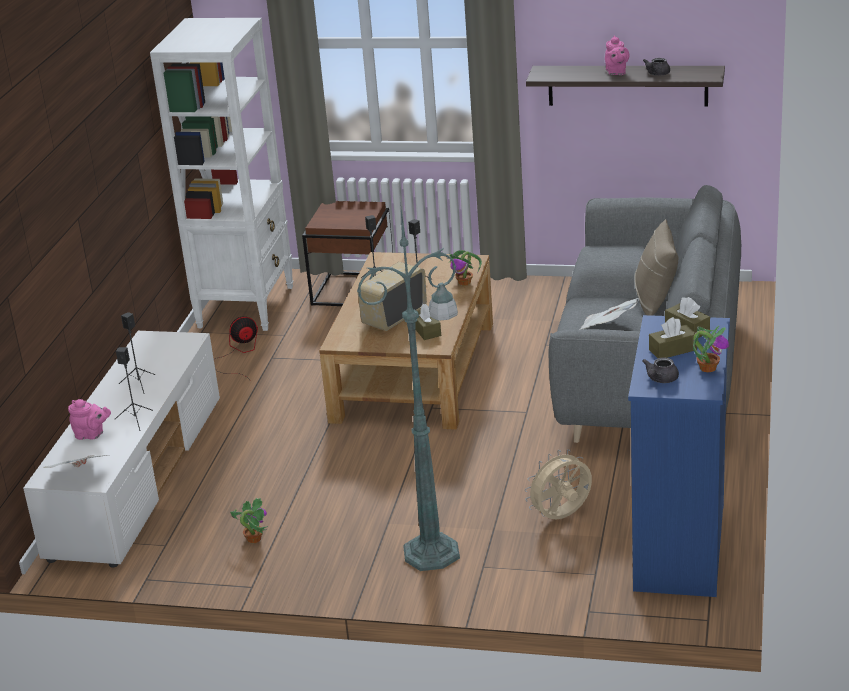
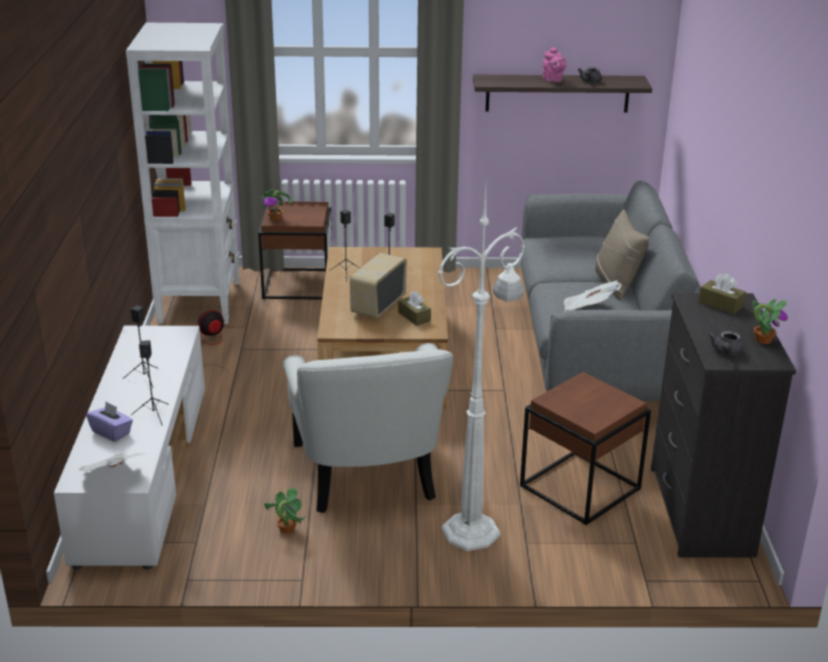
camera: 15 degrees left, 0 degrees up
(91, 435) = (111, 432): pink teapot -> purple tissue box
(352, 489) = (367, 472): none -> white armchair
(434, 552) = (473, 531): green floor lamp -> white floor lamp
(465, 282) = (431, 272): potted plant -> potted plant (276, 218)
(562, 517) = (580, 488): beige fan -> brown side table
(672, 350) = (720, 324): brown tissue box -> none
(678, 548) = (700, 512): blue dresser -> black dresser

